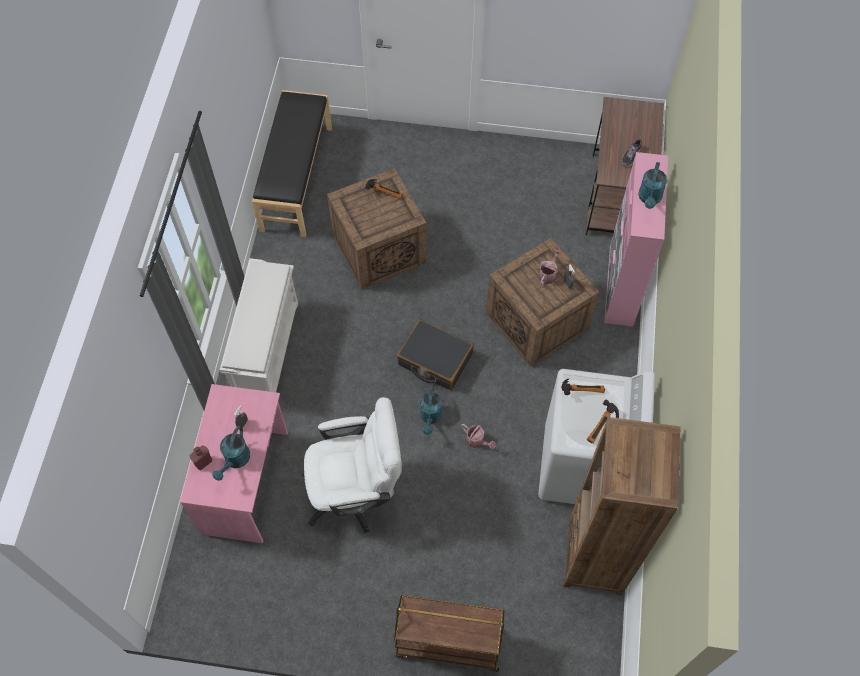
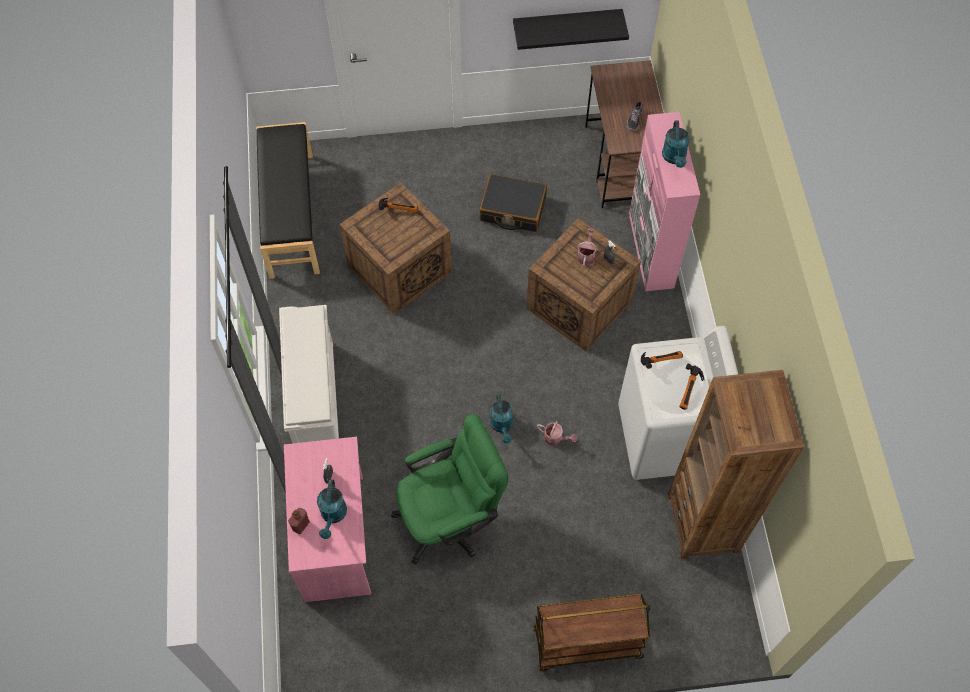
camera: 15 degrees left, 0 degrees up
(356, 492) = (450, 519): white office chair -> green office chair
(435, 360) = (489, 368): black suitcase -> black suitcase (512, 209)
(586, 51) = (567, 24): none -> black shelf

